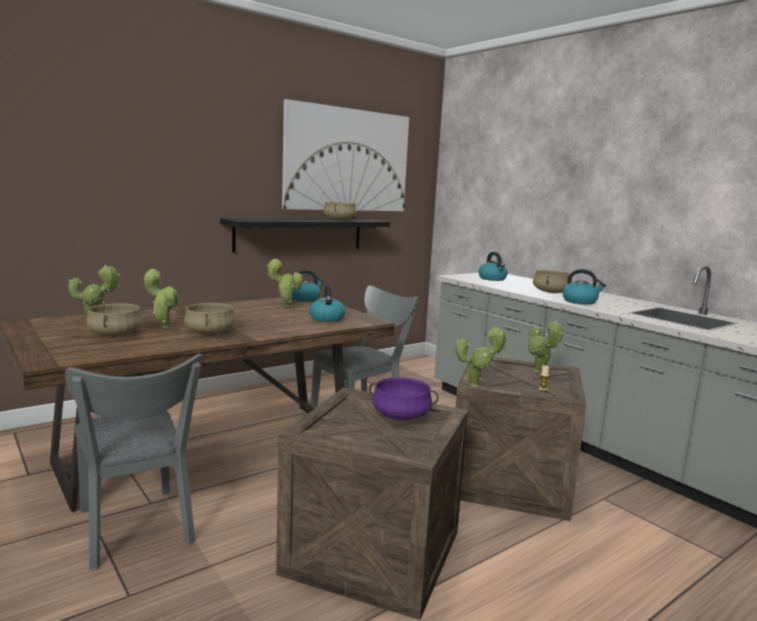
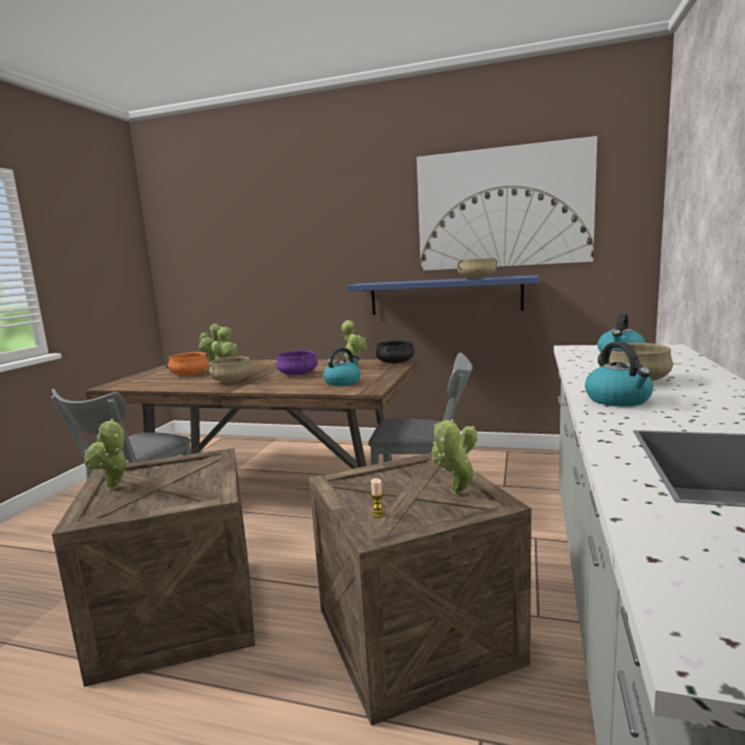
camera: 55 degrees right, 0 degrees up
(115, 334) = (189, 374): beige cooking pot -> orange cooking pot
(300, 234) = (444, 296): black shelf -> blue shelf
(305, 299) = (395, 362): kettle -> black cooking pot
(401, 415) = (186, 484): purple cooking pot -> purple cooking pot (298, 374)
(477, 385) = (328, 483): potted plant -> potted plant (114, 488)

